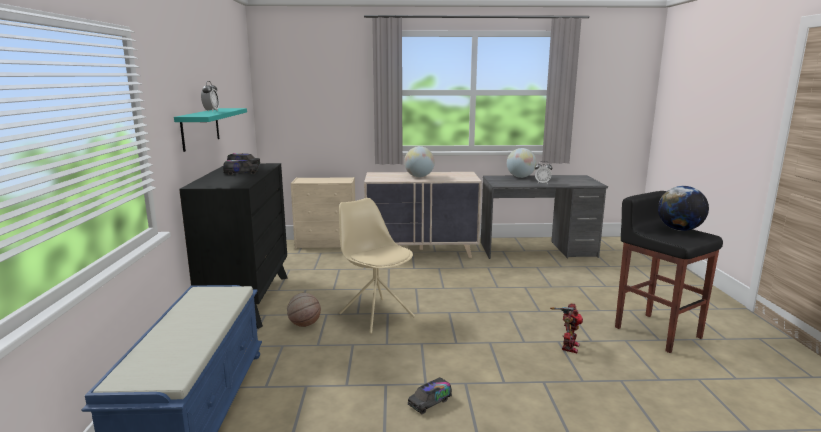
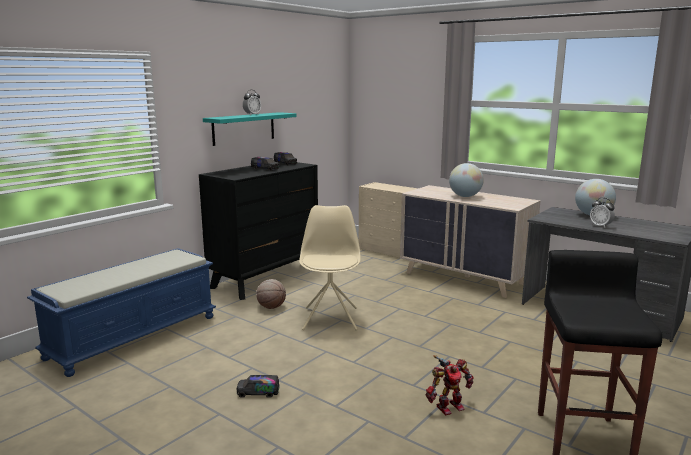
camera: 40 degrees right, 0 degrees up
(679, 229) = (618, 308): globe -> none

